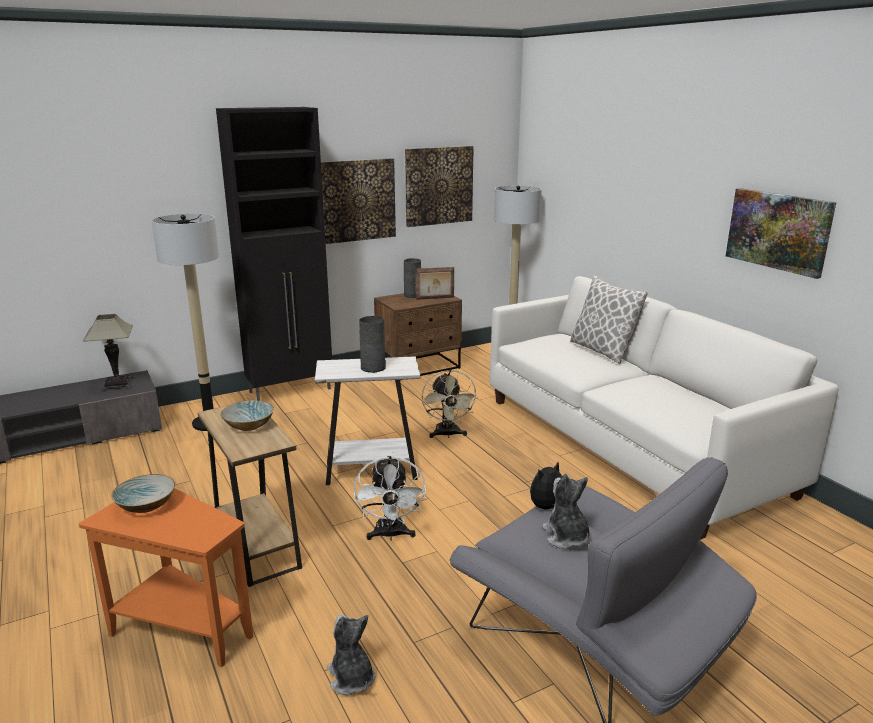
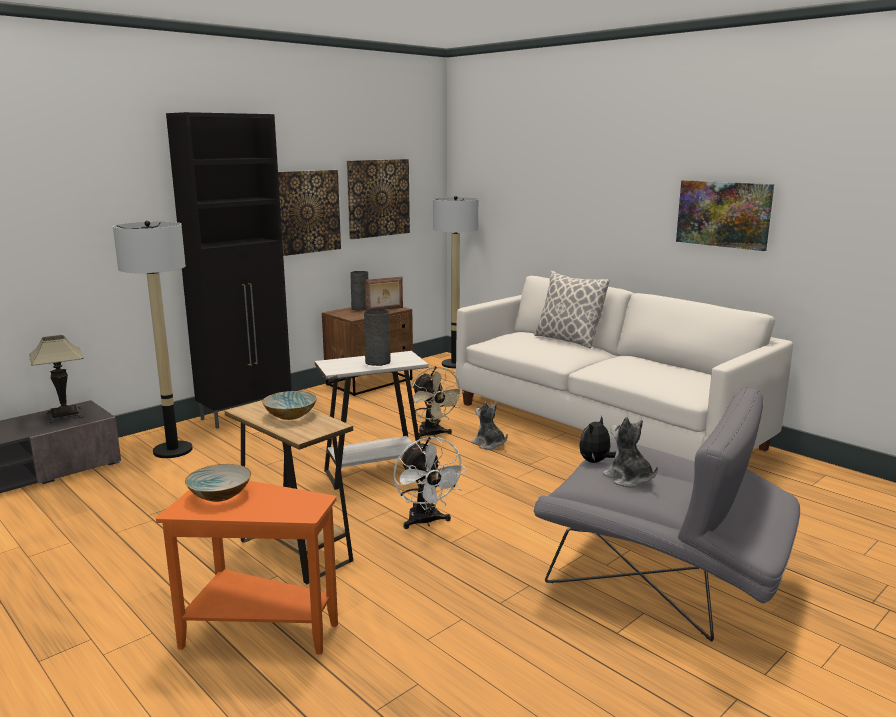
camera: 15 degrees left, 5 degrees down
(351, 678) = (458, 640): plush toy -> plush toy (489, 444)

